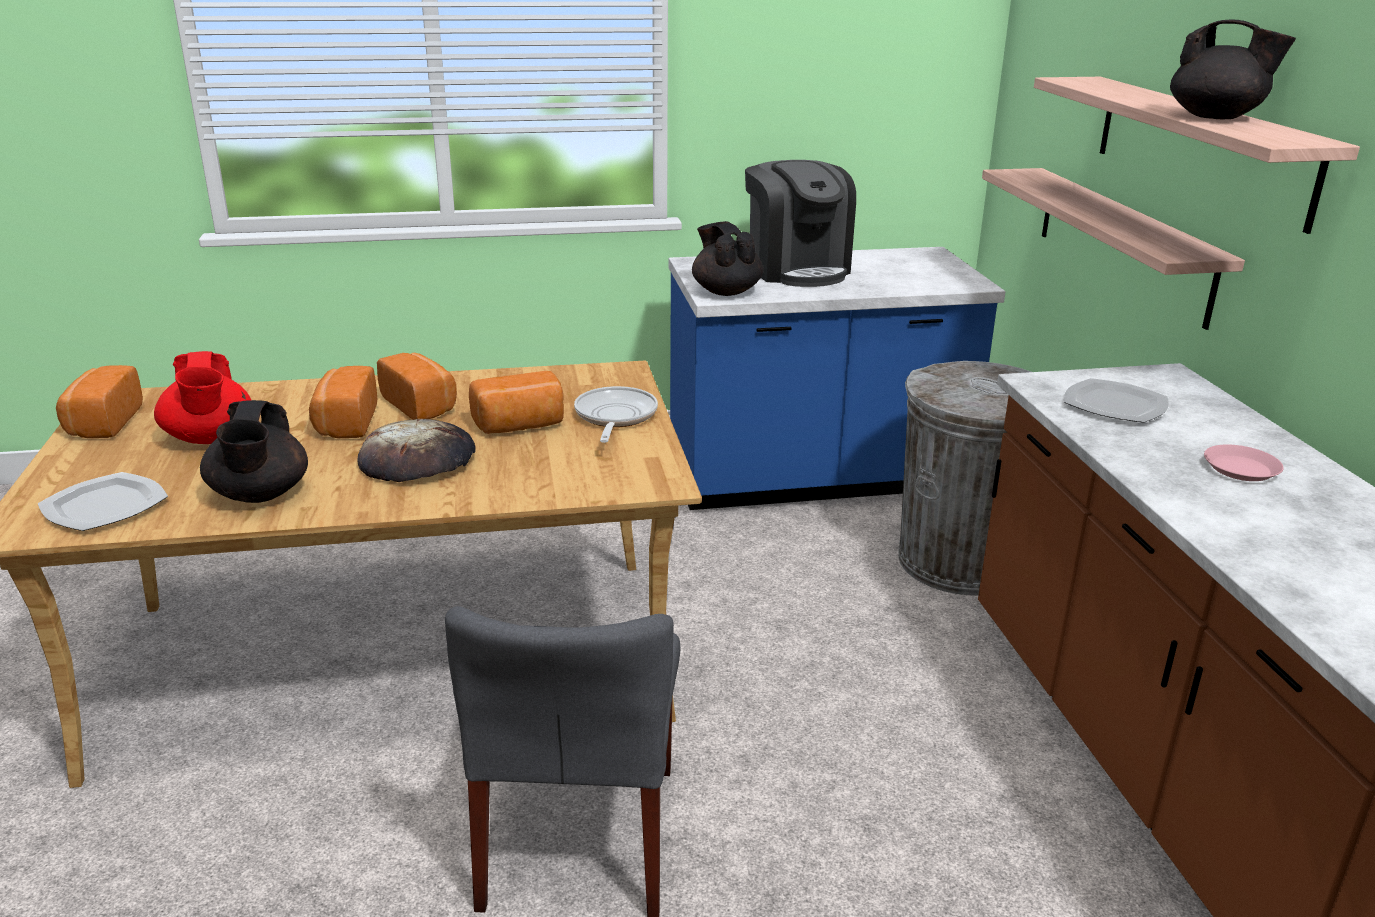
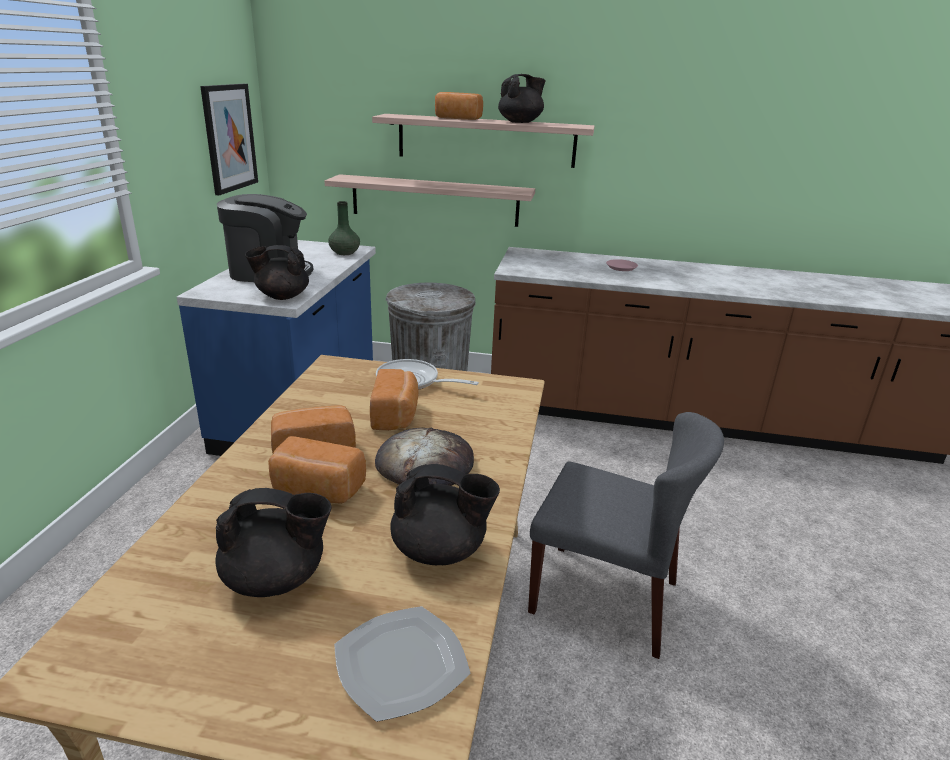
camera: 70 degrees left, 0 degrees up
(102, 423) = (136, 676): bread -> bread (457, 118)
(210, 438) = (276, 579): red teapot -> black teapot
(897, 88) = (229, 138): none -> picture
(940, 283) = (345, 253): none -> green vase
(1115, 405) = (548, 266): plate -> none

